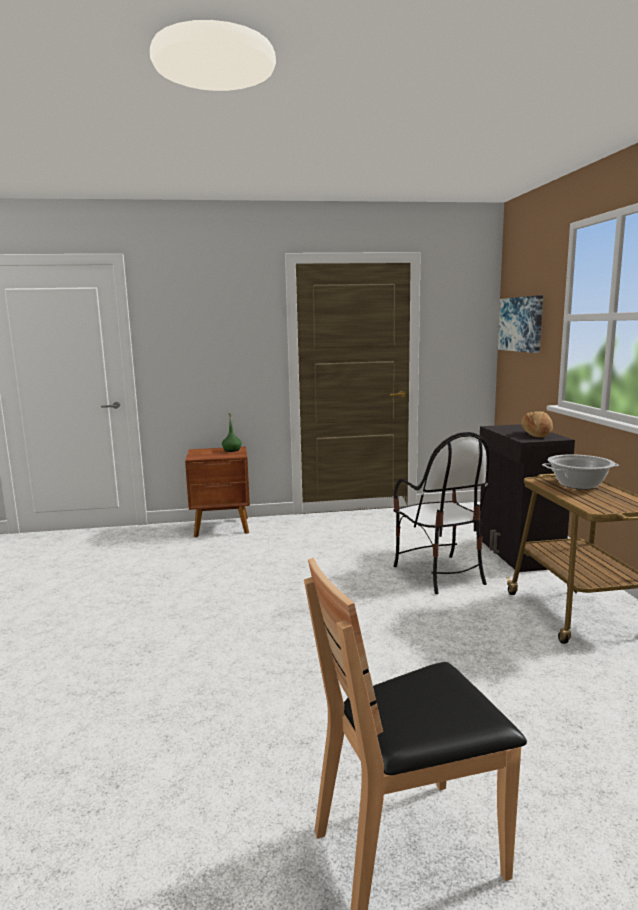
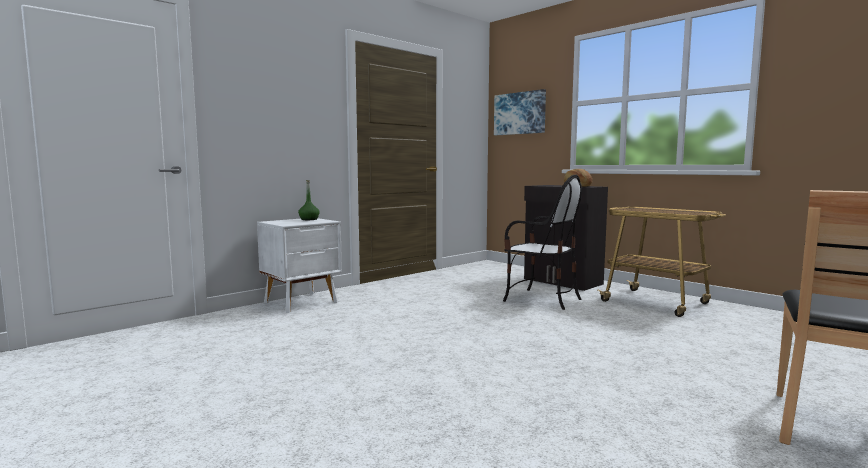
camera: 35 degrees left, 5 degrees down
(222, 527) = (302, 302): brown nightstand -> white nightstand
(578, 485) = (646, 209): cooking pot -> none

